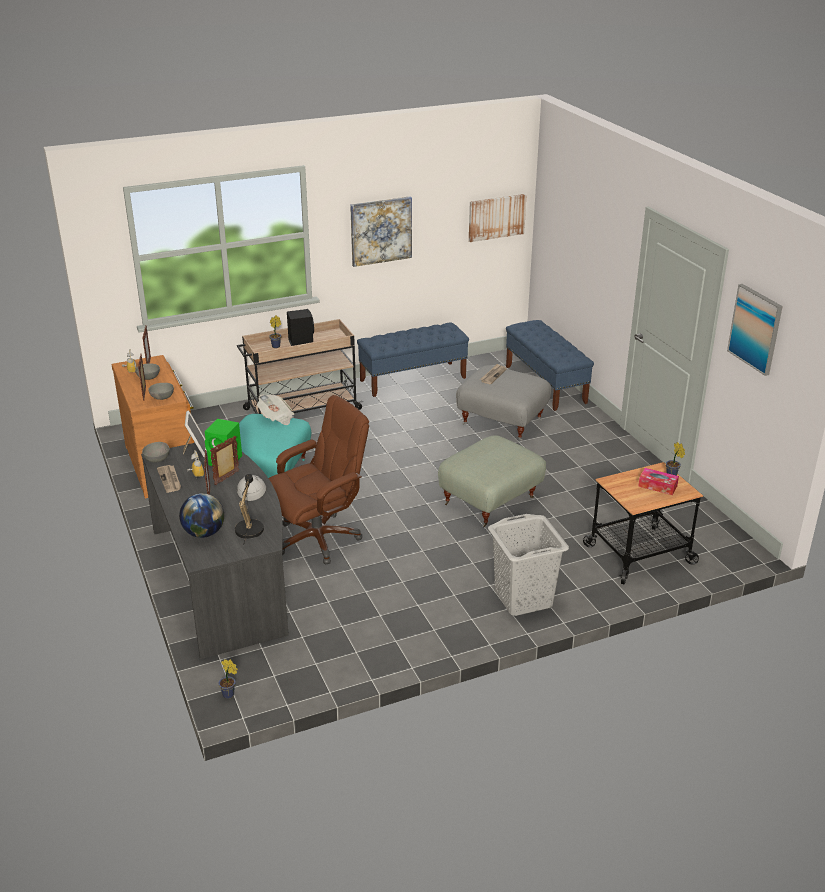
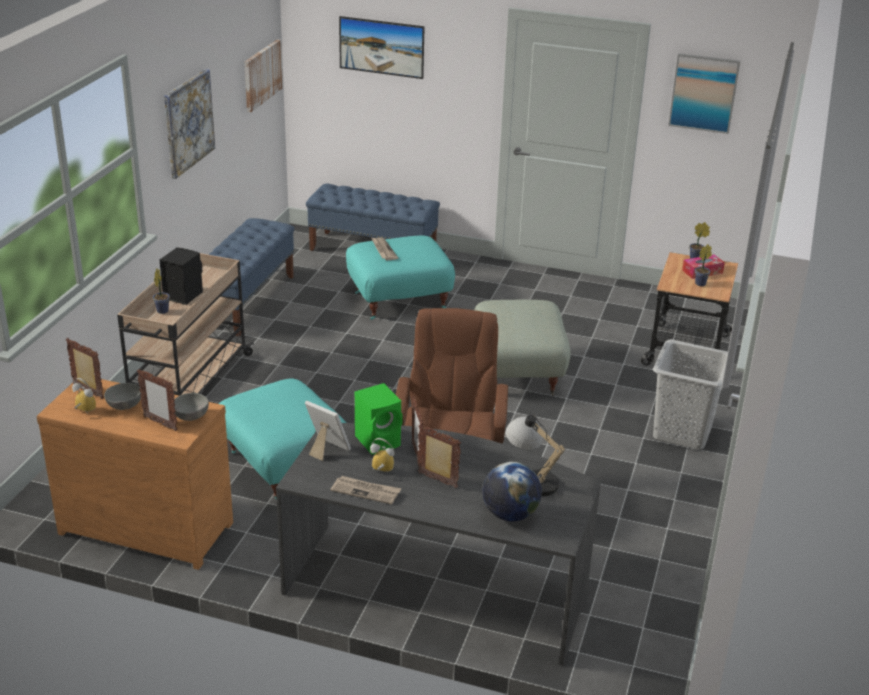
camera: 50 degrees left, 0 degrees up
(158, 459) = (308, 481): grey bowl -> none
(230, 695) = (644, 672): potted plant -> potted plant (701, 283)
(276, 418) = (267, 389): newspaper -> none
(503, 421) = (399, 300): grey ottoman -> turquoise ottoman
(578, 229) = (381, 60): none -> picture

